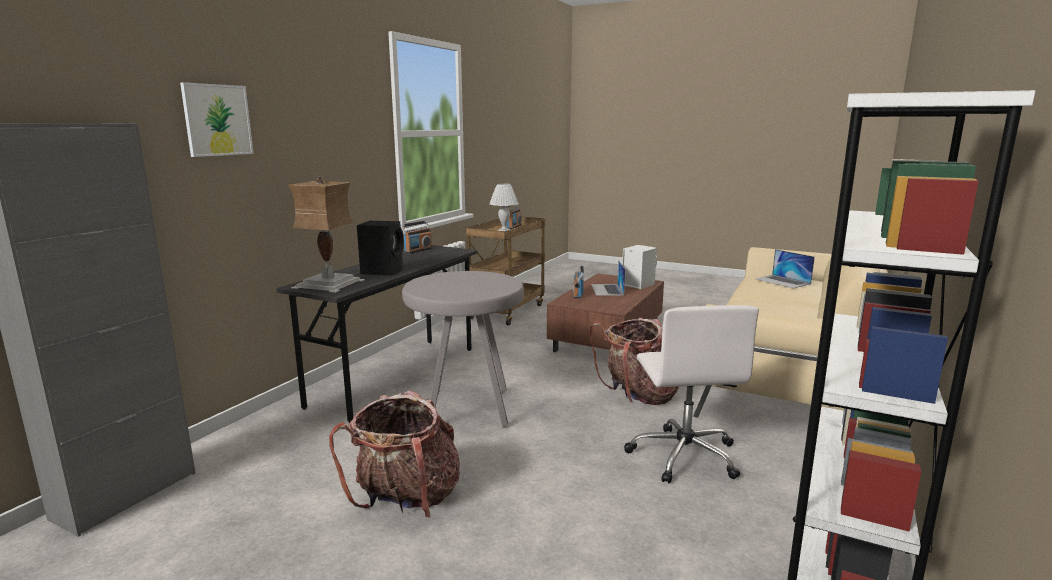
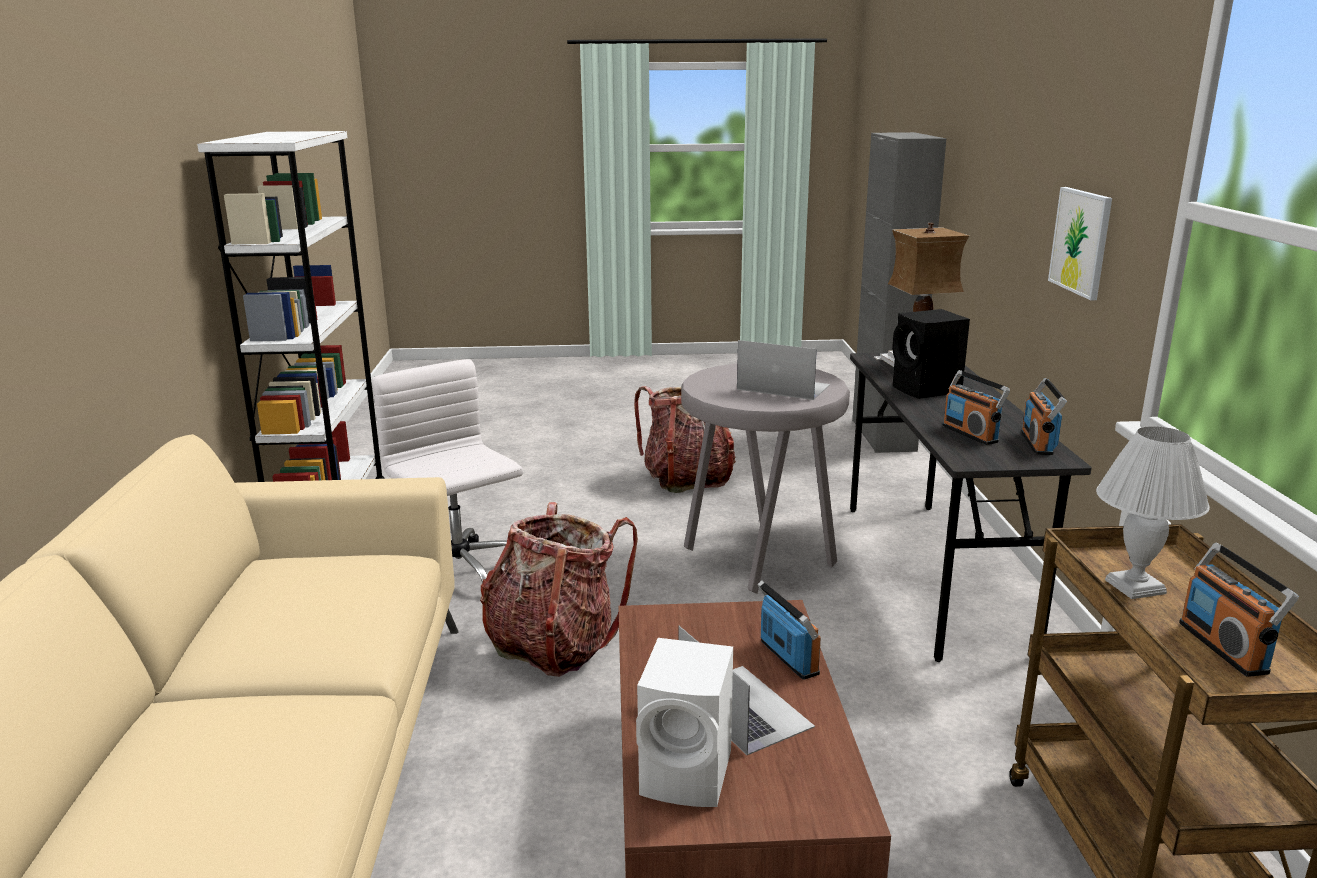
camera: 150 degrees right, 5 degrees up
(217, 120) = (1002, 143): picture -> picture (1081, 241)
(431, 256) = (970, 434): none -> radio
(782, 281) = (213, 762): laptop -> laptop (783, 387)

